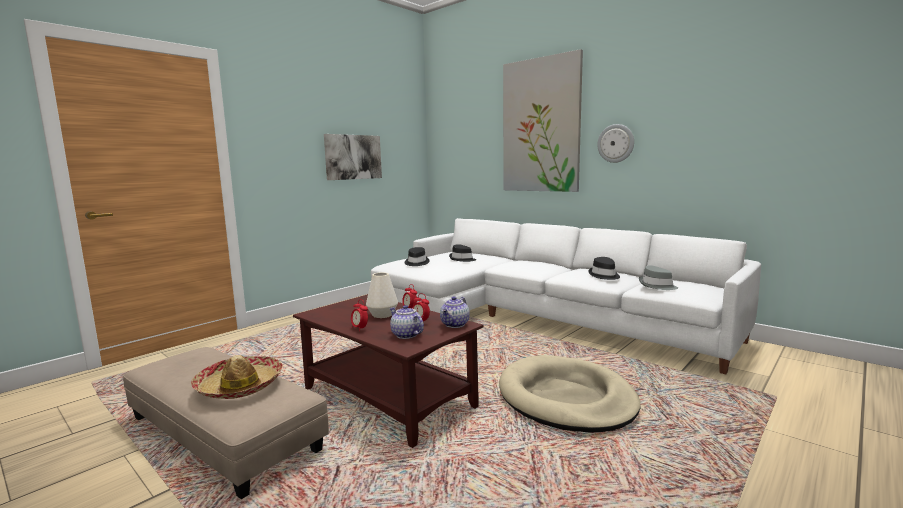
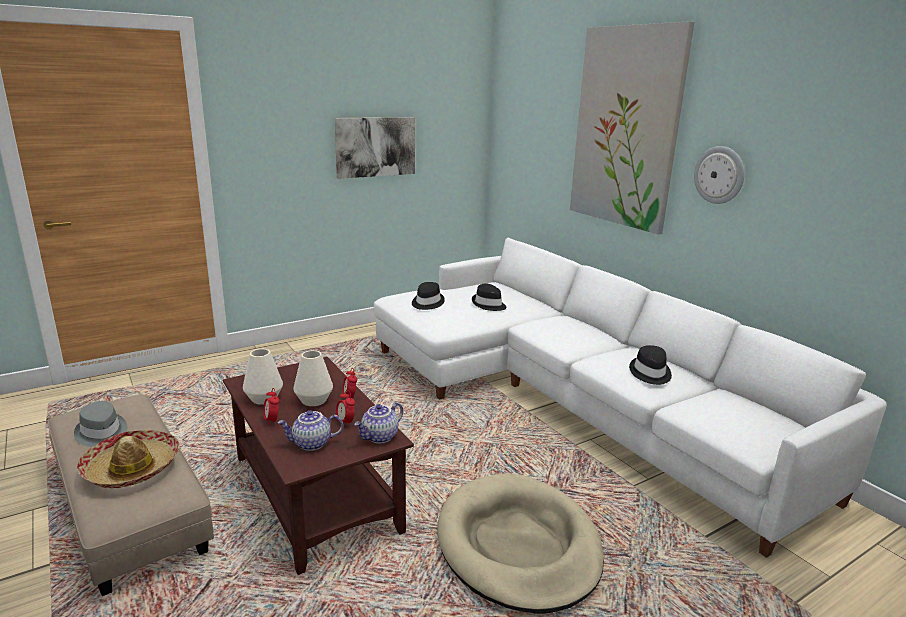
camera: 15 degrees right, 10 degrees up
(340, 319) = (264, 398): none -> white vase
(405, 335) = (311, 444): teapot -> teapot turned 75 degrees counterclockwise
(657, 286) = (706, 410): grey hat -> grey hat (101, 433)

